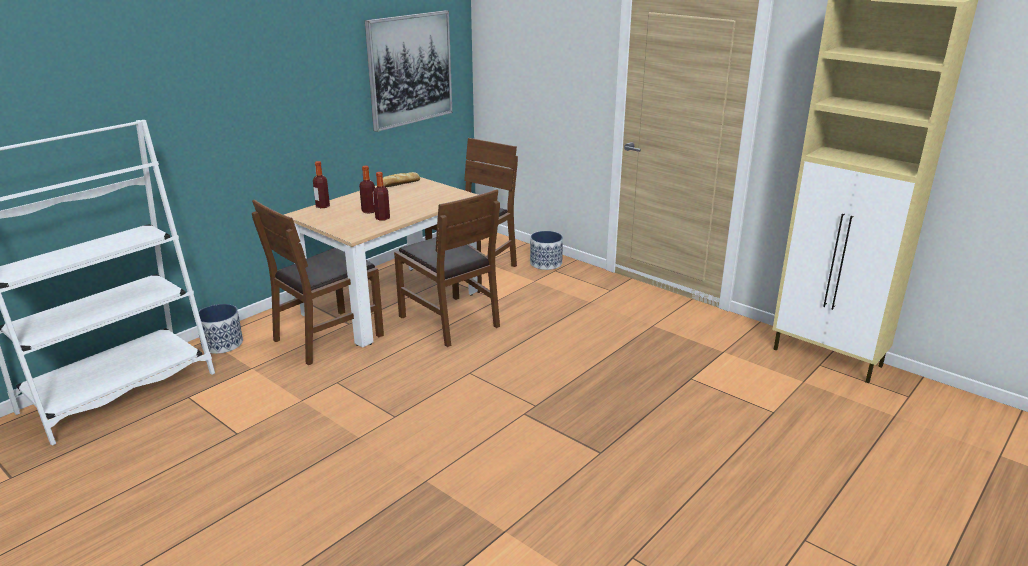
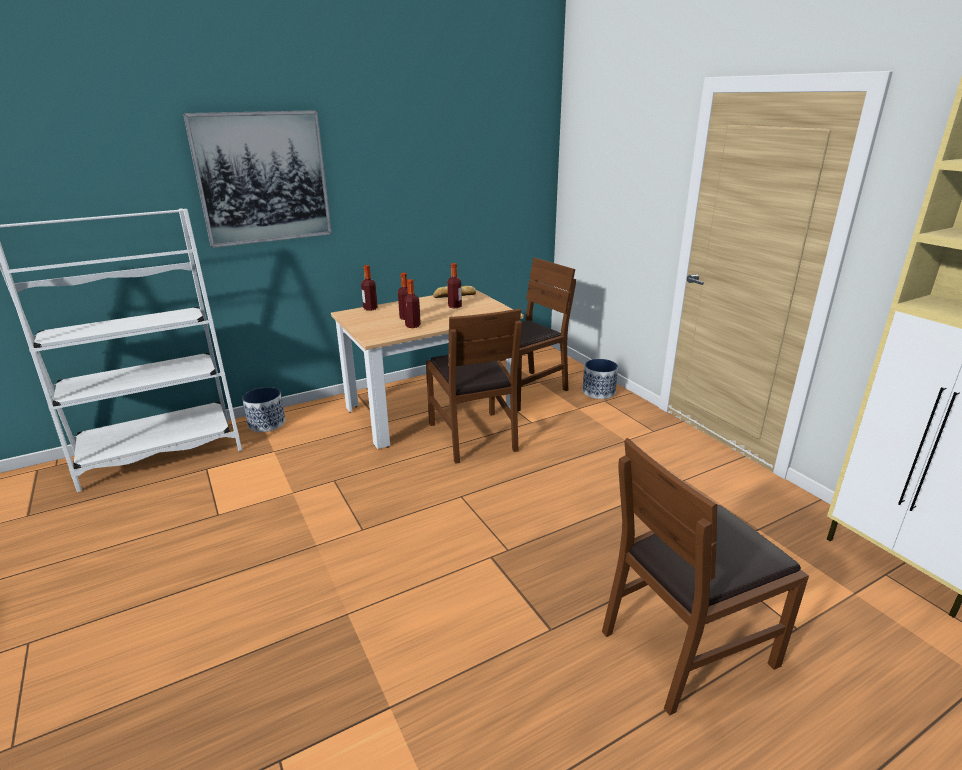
camera: 20 degrees right, 0 degrees up
(328, 337) = (355, 432): brown chair -> brown chair (686, 645)
(408, 194) = (455, 306): none -> bottle
(410, 69) = (485, 187): picture -> picture (263, 178)

